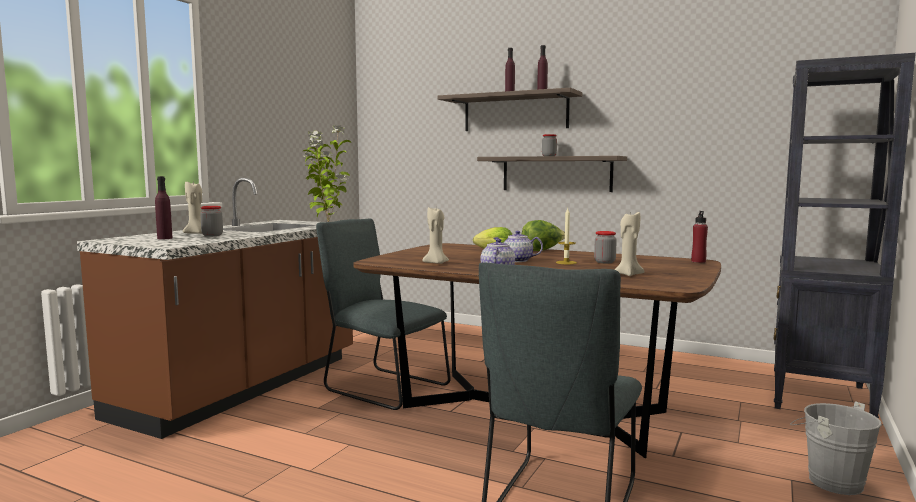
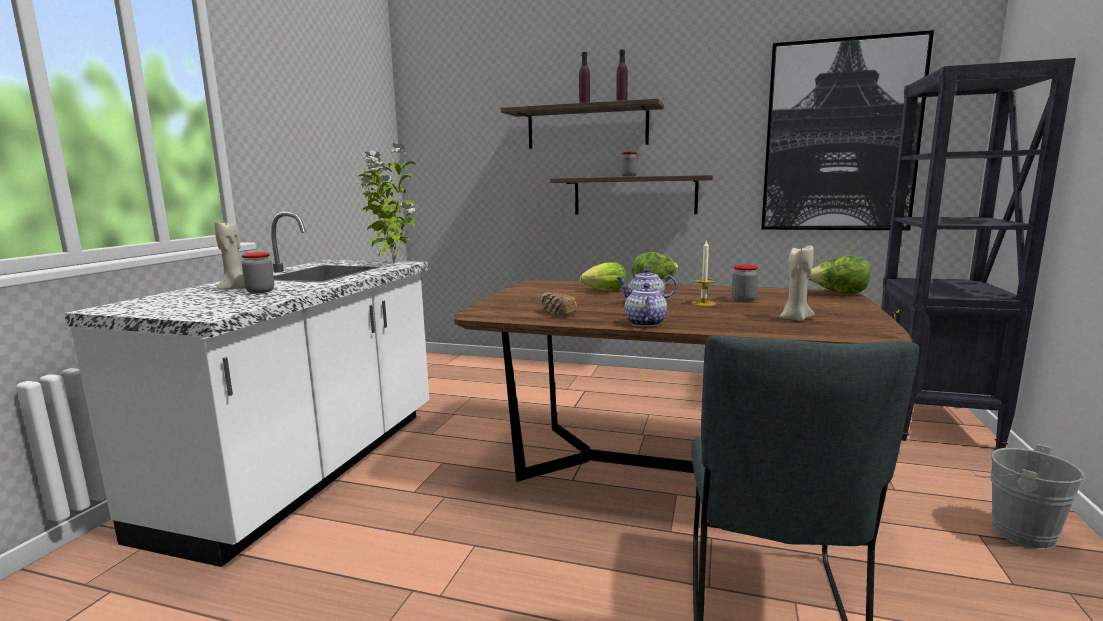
camera: 10 degrees left, 5 degrees up
(164, 238) = (196, 300): purple bottle -> none
(243, 386) = (308, 469): brown counter -> white counter
(382, 387) = (479, 453): grey chair -> none
(436, 263) = (557, 313): beige candle -> bread
(698, 261) = (838, 294): red bottle -> lettuce
(744, 122) = (840, 137): none -> picture

